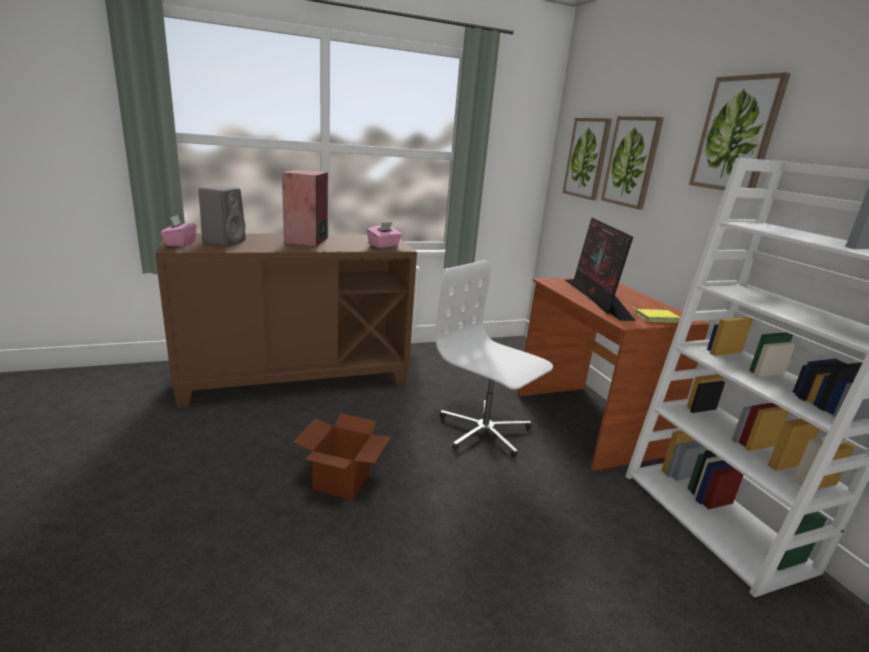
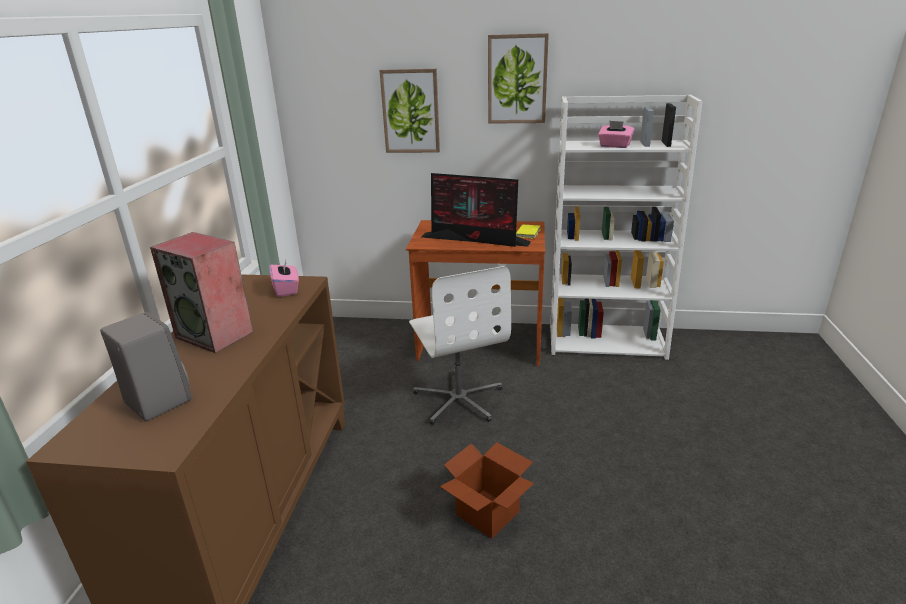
camera: 60 degrees left, 5 degrees up
(180, 243) = (133, 445): pink tissue box -> pink tissue box (614, 146)
(484, 430) = (459, 399): white office chair -> white office chair turned 90 degrees counterclockwise
(587, 158) = (344, 114): picture -> none

